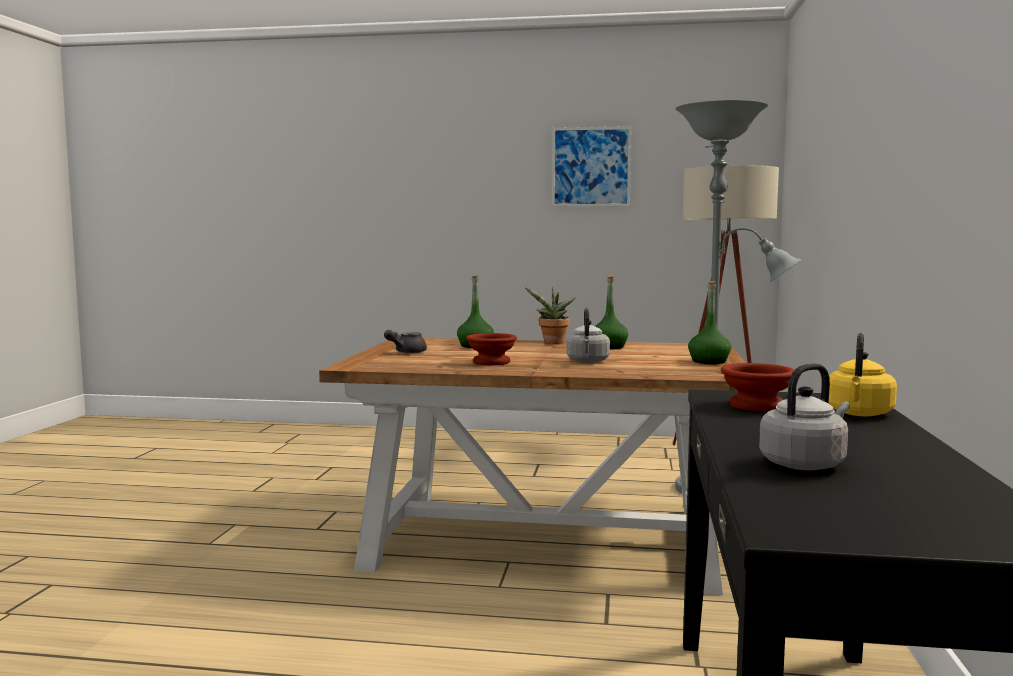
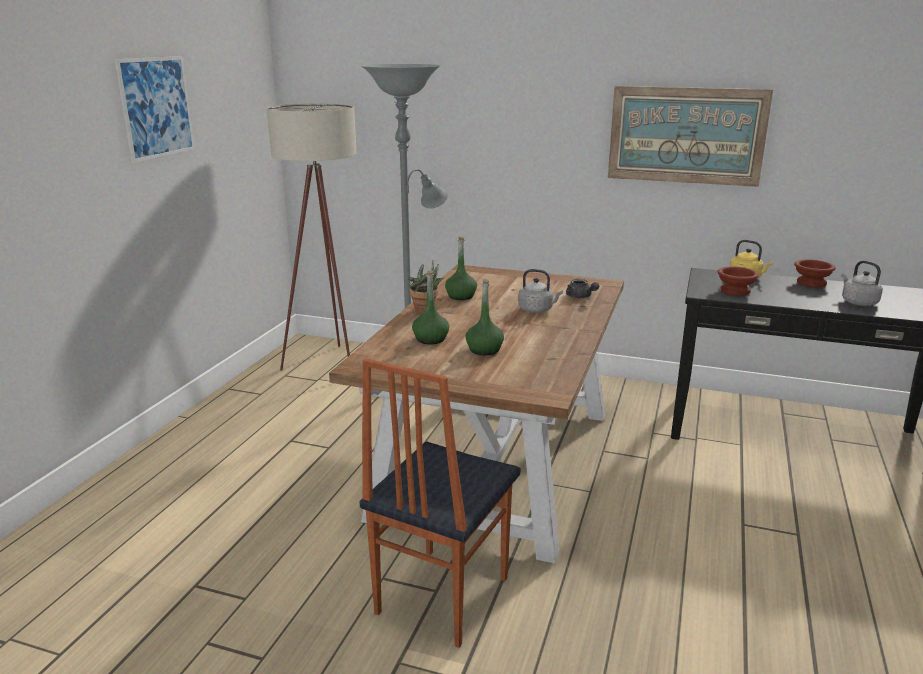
camera: 80 degrees left, 15 degrees up
(310, 530) = (440, 595): none -> chair
(406, 352) = (462, 369): grey teapot -> grey teapot (580, 297)
(493, 362) = (534, 338): brown bowl -> brown bowl (810, 283)
(709, 362) = (545, 280): green bottle -> green bottle (484, 350)
(934, 154) = (686, 135): none -> picture

